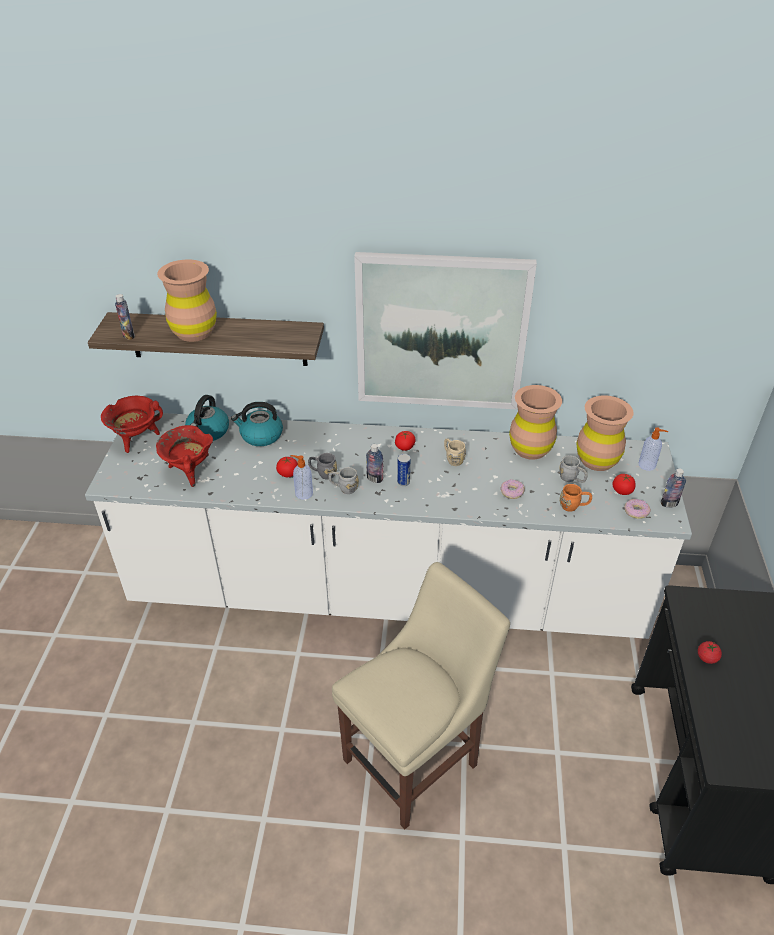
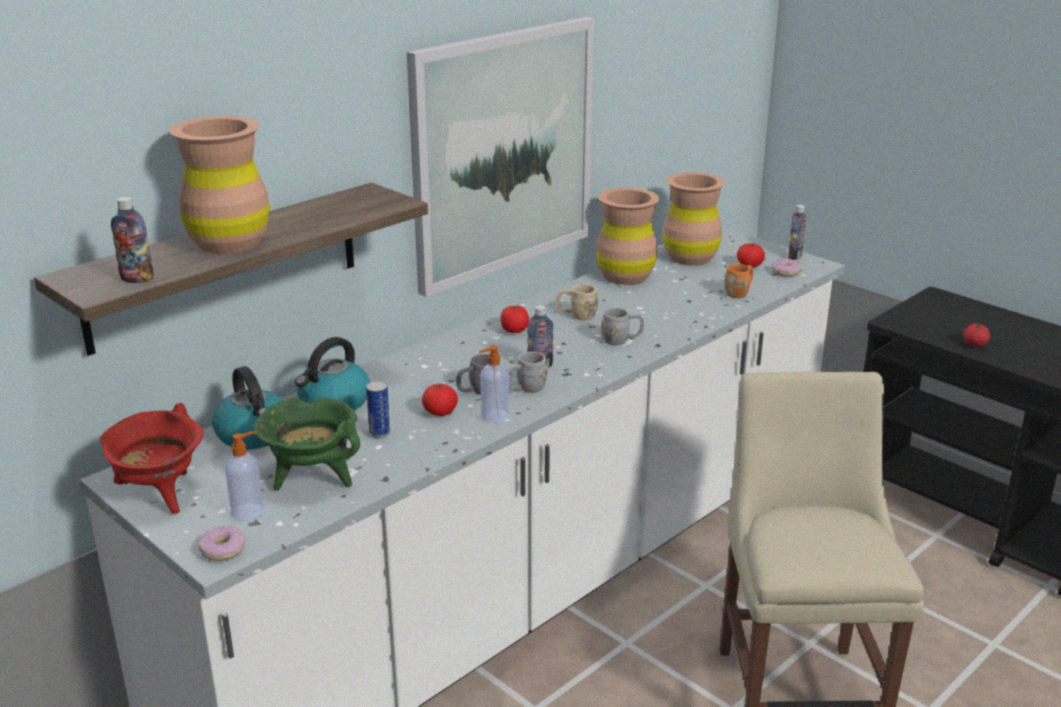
camera: 50 degrees left, 15 degrees down
(189, 471) = (312, 478): red cooking pot -> green cooking pot
(403, 482) = (572, 353): can -> can (379, 433)
(512, 492) = (676, 309): donut -> donut (222, 550)
(571, 479) = (700, 278): grey mug -> grey mug (621, 340)
(647, 465) = (730, 243): soap dispenser -> soap dispenser (249, 511)

